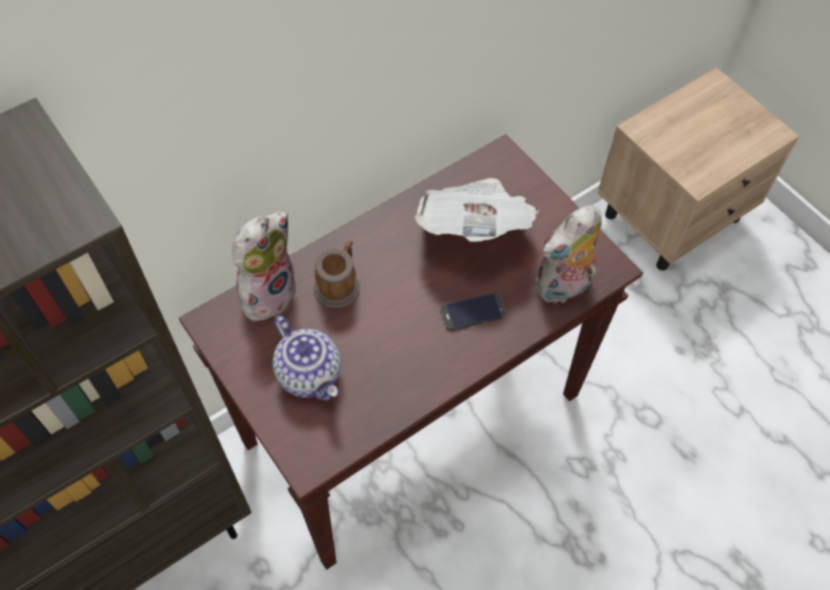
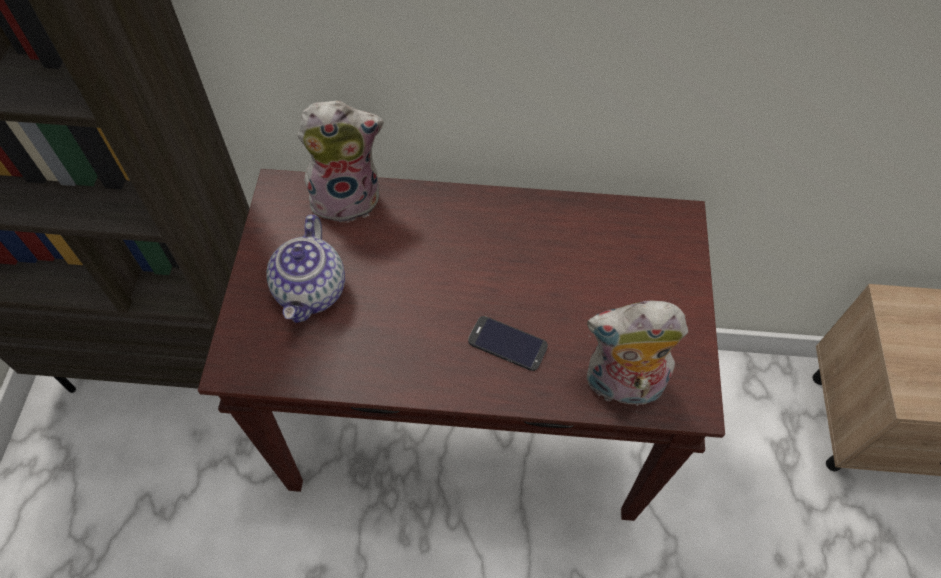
camera: 40 degrees right, 0 degrees up
(339, 285) = (412, 232): mug -> none
(474, 227) = (586, 266): newspaper -> none

